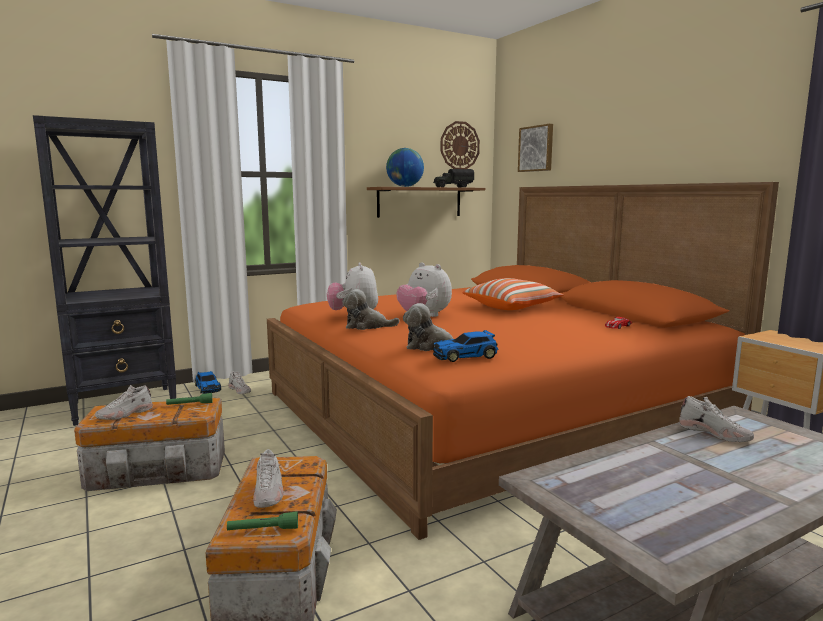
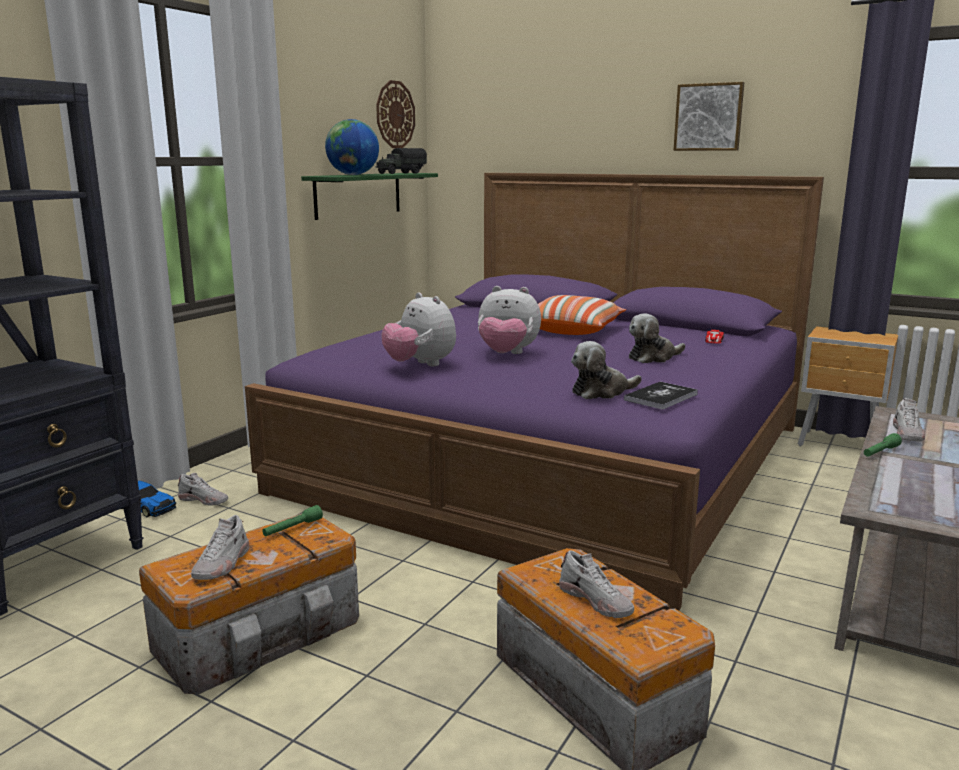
camera: 30 degrees left, 5 degrees up
(263, 530) = (662, 638): green flashlight -> green flashlight (880, 452)
(367, 326) = (469, 377): plush toy -> plush toy (653, 357)
(419, 202) = (358, 195): brown shelf -> green shelf
(466, 356) = (661, 397): toy car -> book
(489, 409) = (552, 457): orange bed -> purple bed
(536, 148) = (502, 123): picture -> picture (709, 117)
(715, 433) = (907, 434): white shoe -> white shoe turned 90 degrees clockwise

